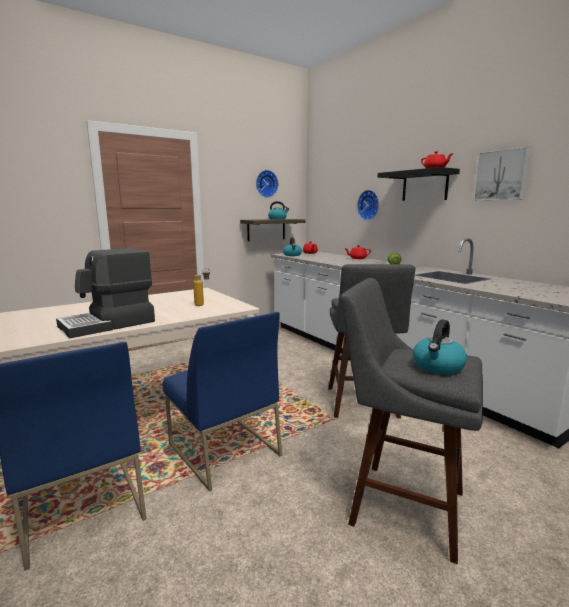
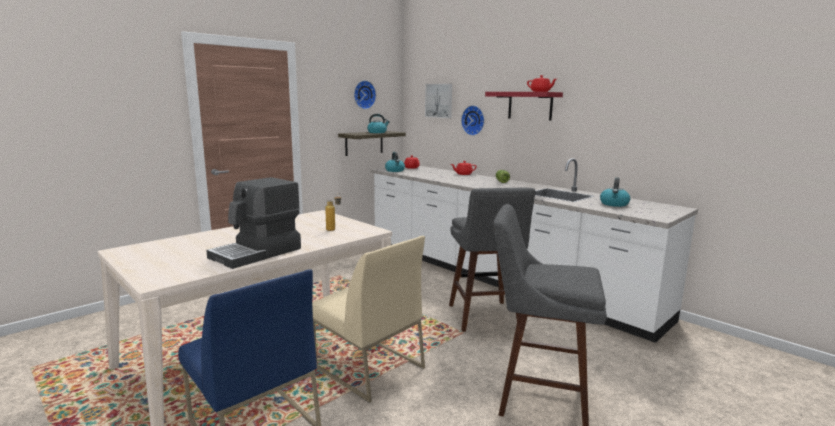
camera: 10 degrees left, 0 degrees up
(223, 450) = (368, 368): blue chair -> beige chair
(425, 186) = (530, 105): black shelf -> red shelf
(438, 367) = (569, 277): kettle -> kettle (614, 204)
(501, 175) = (600, 101): picture -> picture (439, 100)

